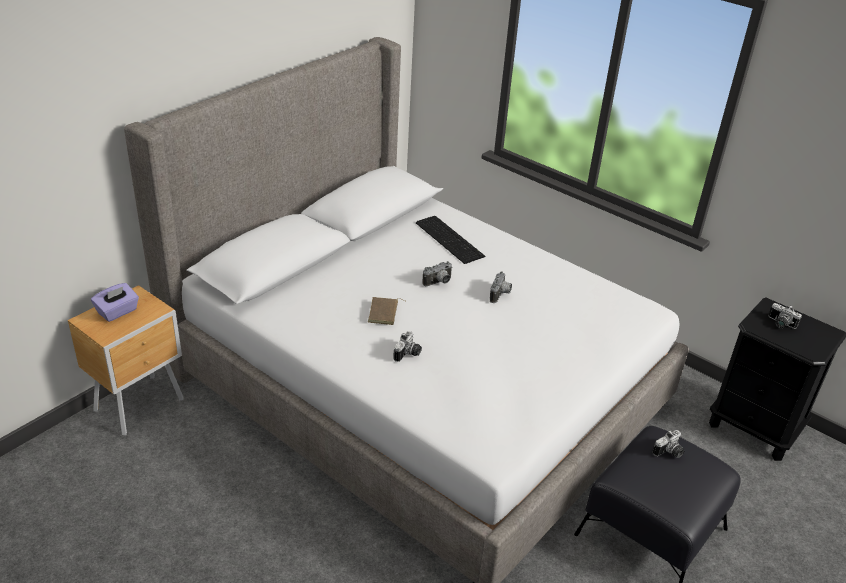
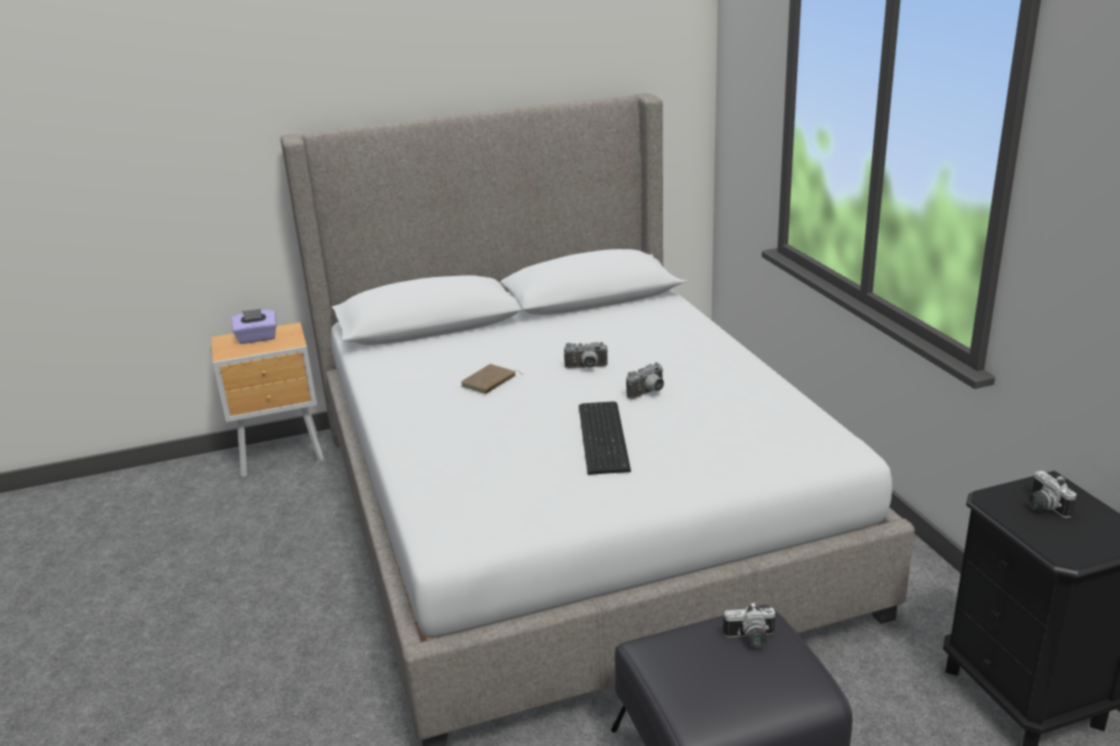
camera: 35 degrees right, 10 degrees down
(408, 354) = (469, 423): camera -> none
(450, 238) = (651, 331): keyboard -> keyboard (605, 436)

